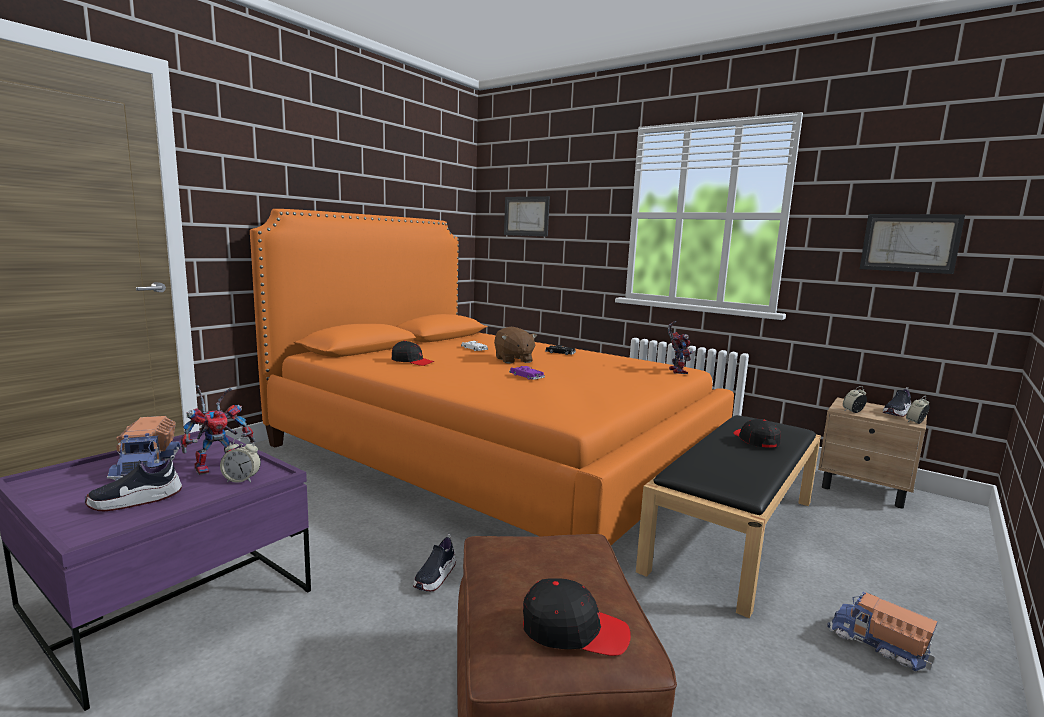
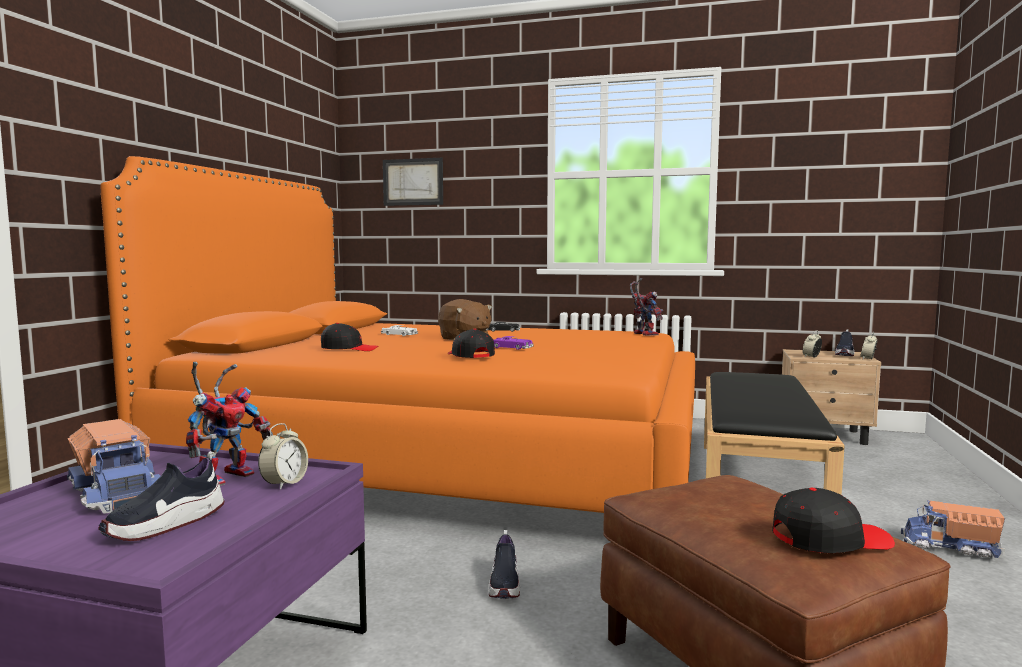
camera: 20 degrees left, 5 degrees down
(242, 480) = (284, 483): alarm clock -> alarm clock turned 45 degrees counterclockwise
(755, 440) = (762, 386): black cap -> black cap (470, 356)
(909, 243) = (832, 191): picture -> none

